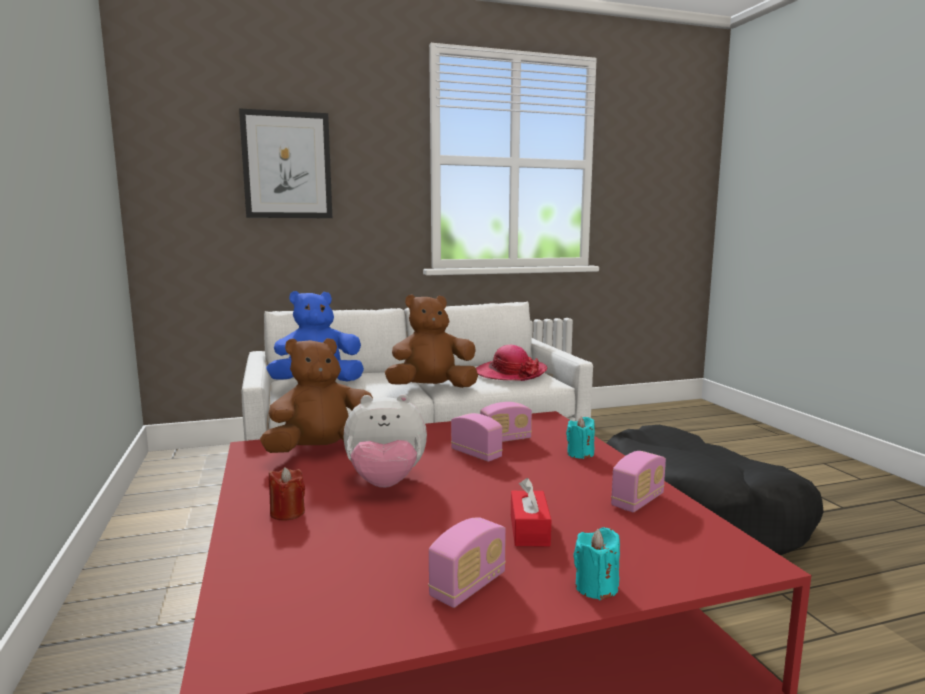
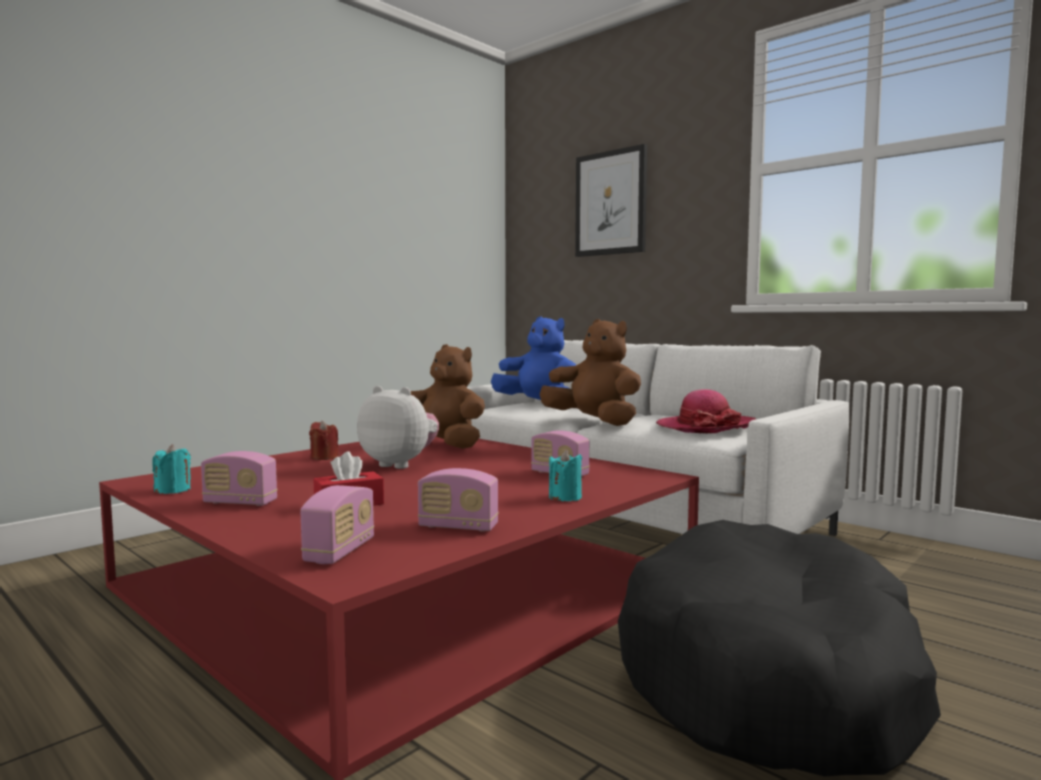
camera: 60 degrees right, 5 degrees down
(386, 483) = (400, 464): plush toy -> plush toy turned 150 degrees clockwise
(476, 454) = (502, 472): radio -> radio (340, 551)
(596, 587) = (255, 531): turquoise candle -> turquoise candle (173, 490)

